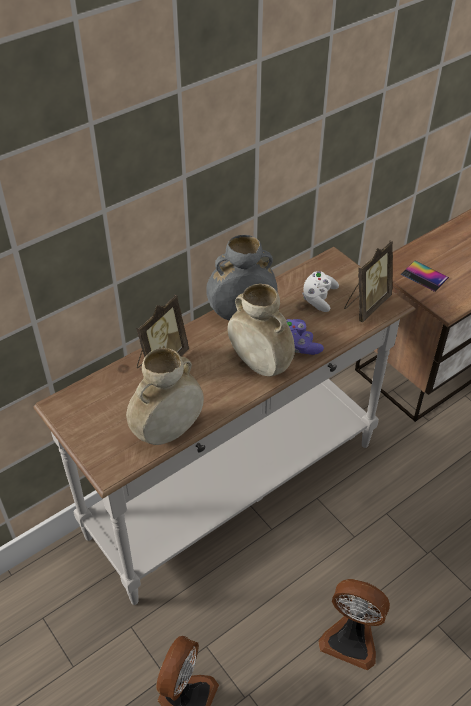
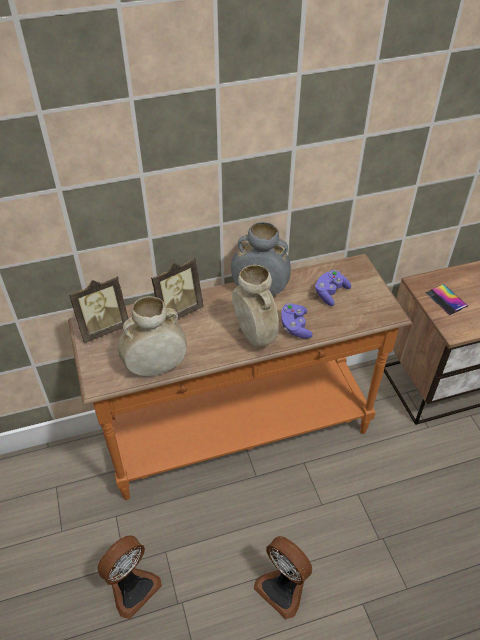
camera: 20 degrees right, 0 degrees up
(235, 491) = (240, 436): white console table -> orange console table
(318, 298) = (330, 293): white game controller -> purple game controller
(366, 305) = (368, 309): picture frame -> picture frame (103, 328)

